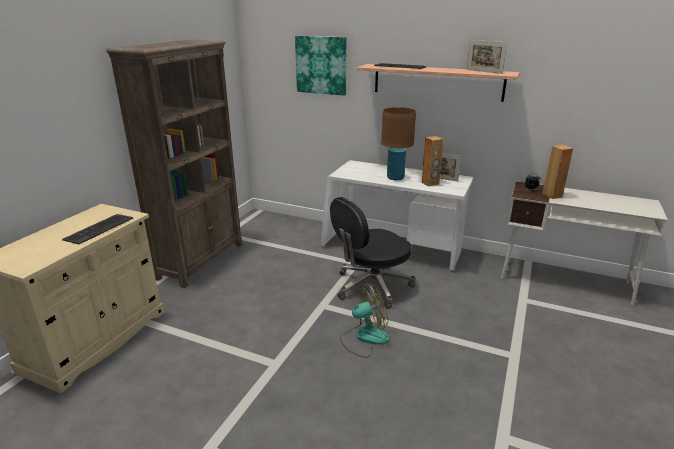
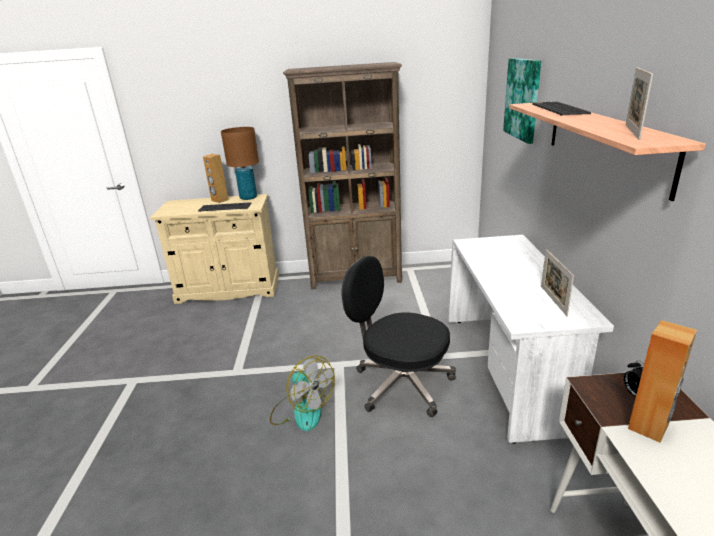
camera: 65 degrees right, 0 degrees up
(395, 178) = (504, 272): brown table lamp -> brown table lamp (248, 198)
(430, 183) = (521, 298): brown speaker -> brown speaker (219, 200)

